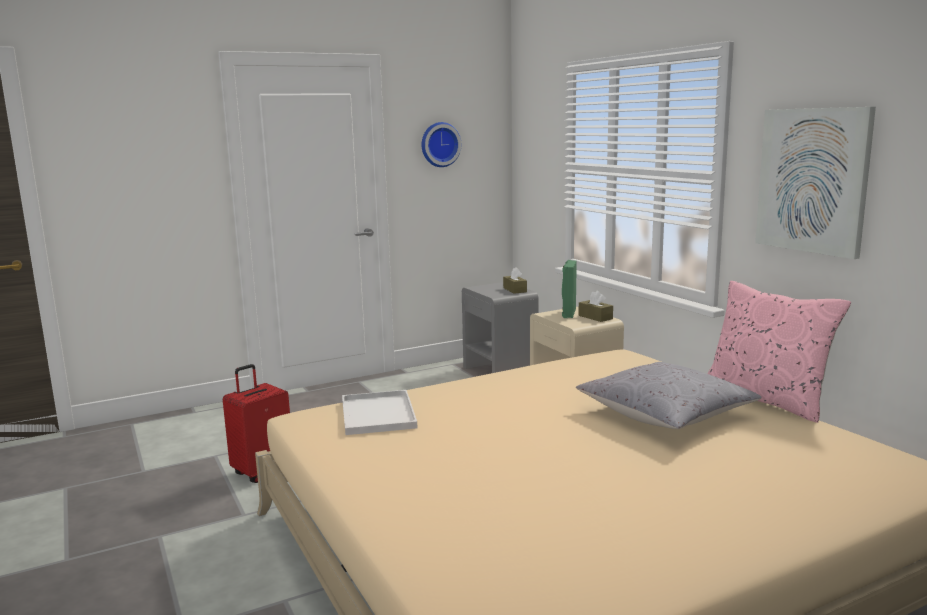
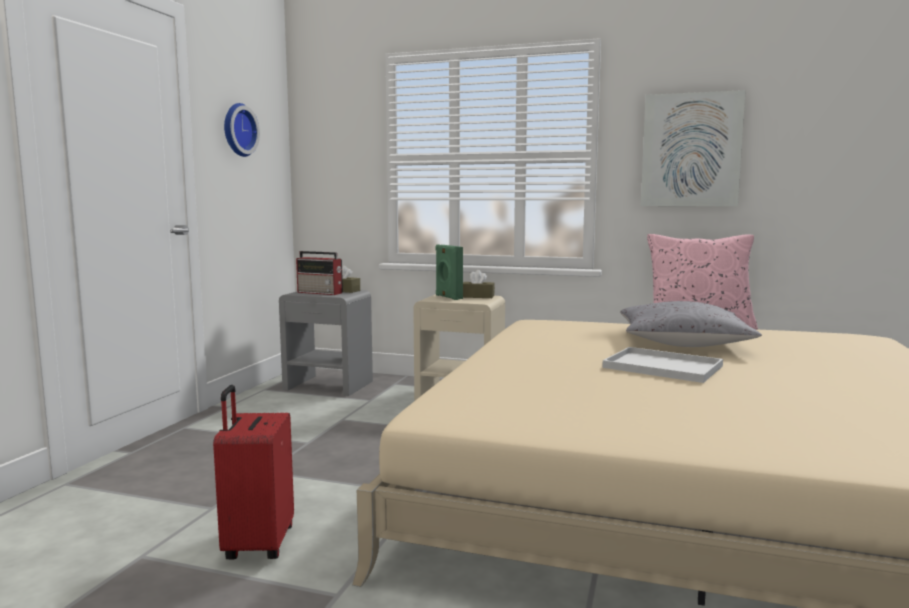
camera: 45 degrees left, 5 degrees down
(379, 414) = (498, 393): white tray -> white tray (665, 367)
(492, 289) = (321, 293): none -> radio

